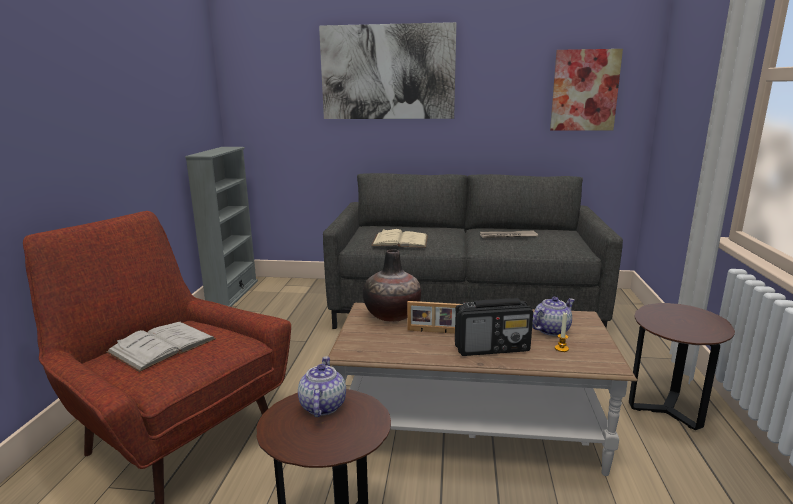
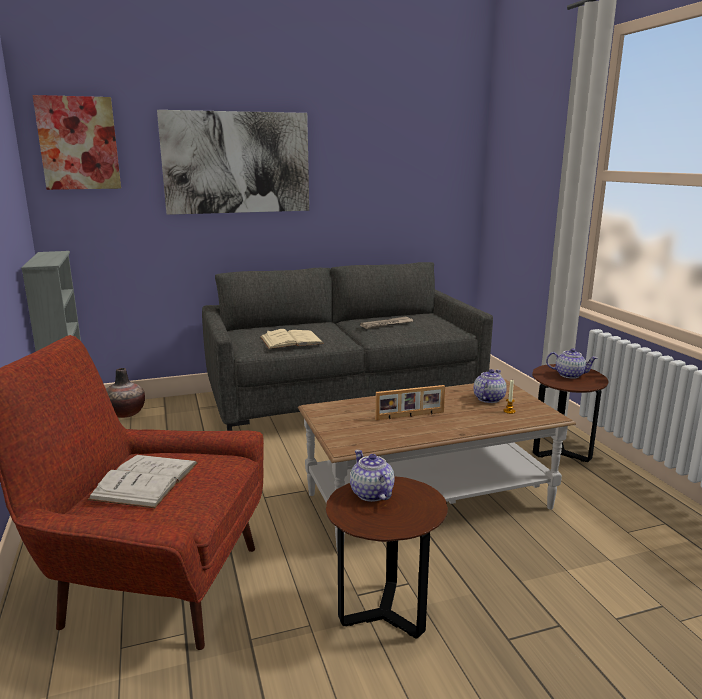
camera: 25 degrees left, 0 degrees up
(392, 315) = (348, 409): vase -> vase (125, 413)
(492, 348) = (459, 421): radio -> none
(584, 90) = (425, 181): picture -> picture (78, 143)
(684, 320) = (569, 375): none -> teapot

